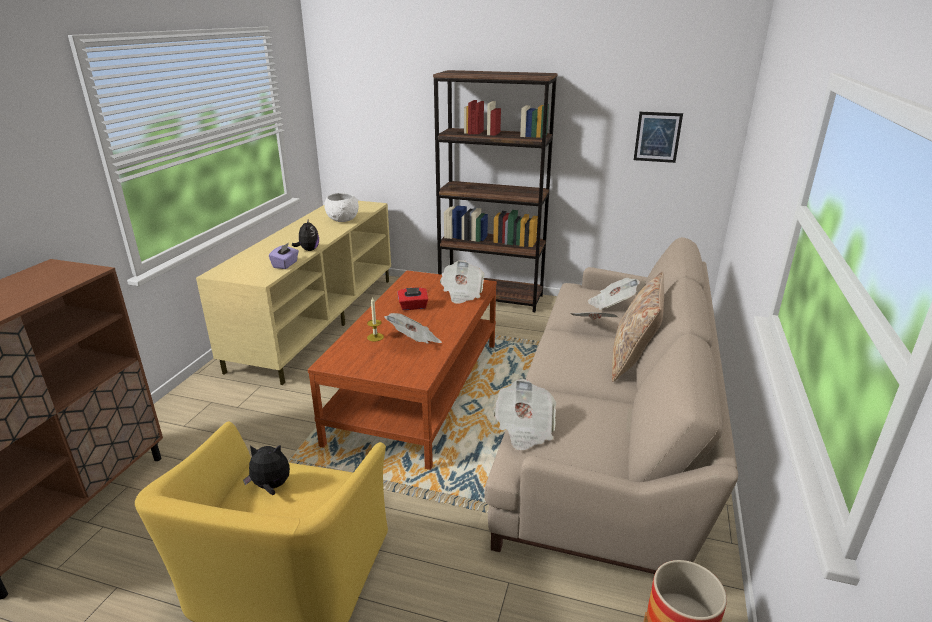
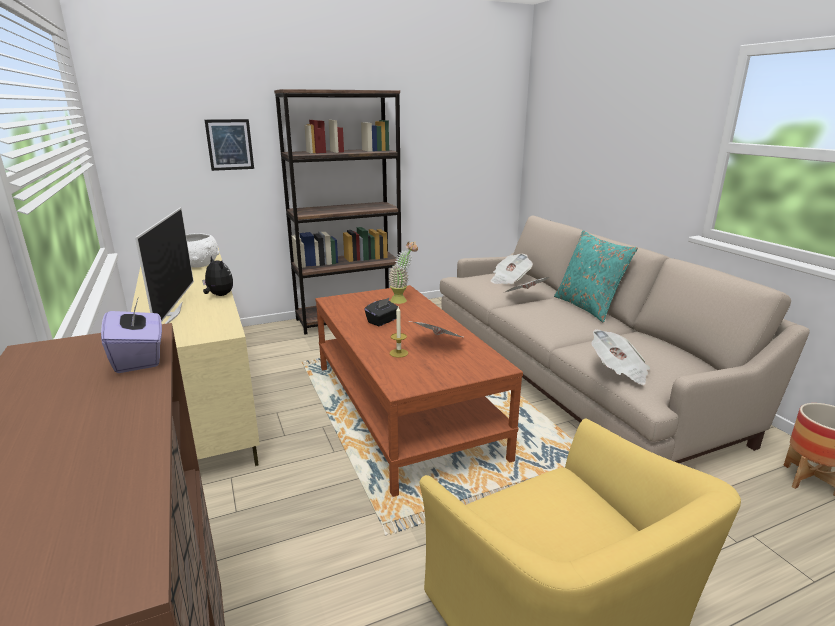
camera: 40 degrees left, 5 degrees down
(261, 256) = (171, 314): none -> television
(271, 487) = (528, 519): plush toy -> none
(285, 264) = (222, 313): purple tissue box -> purple tissue box (139, 358)
(413, 307) = (382, 321): red tissue box -> black tissue box
(462, 293) = (402, 300): newspaper -> potted plant
(633, 361) = (588, 307): beige pillow -> turquoise pillow
(657, 137) = (467, 144): picture -> picture (230, 144)

